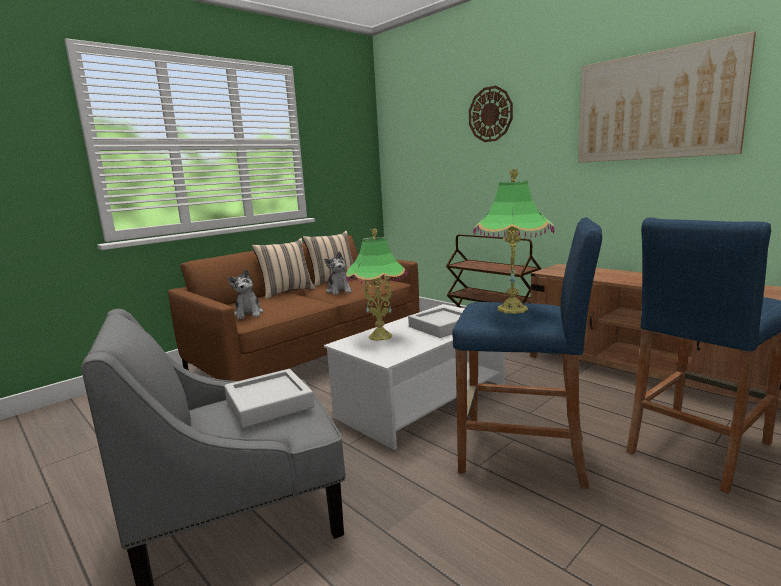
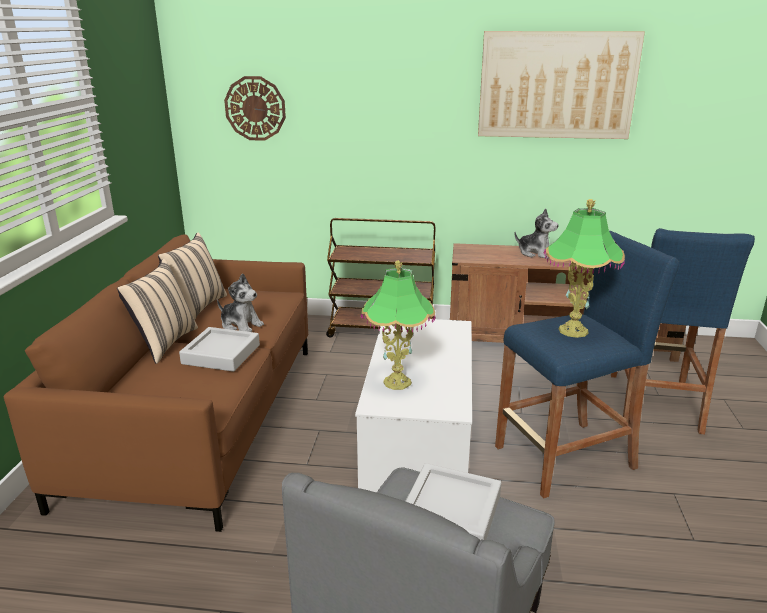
camera: 40 degrees left, 10 degrees up
(248, 314) = (184, 397): plush toy -> plush toy (535, 253)
(442, 326) = (435, 350): grey tray -> grey tray (221, 354)
(490, 114) = (363, 68): wall clock -> wall clock (255, 108)

